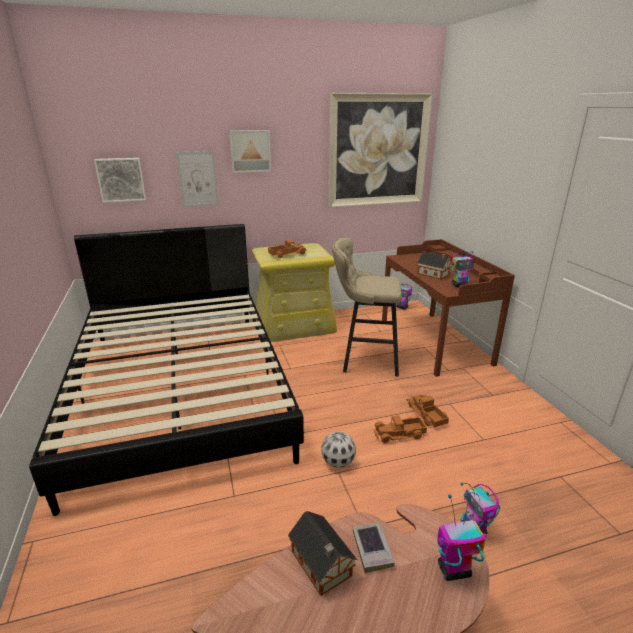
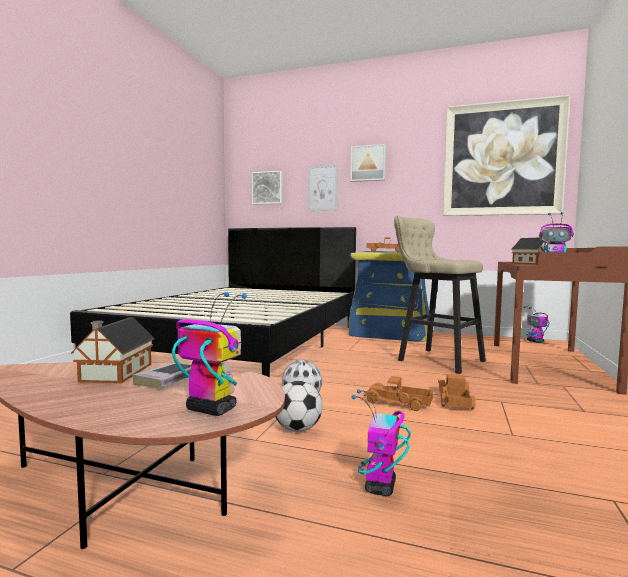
camera: 35 degrees right, 20 degrees down
(296, 327) = (391, 334): yellow nightstand -> blue nightstand
(375, 500) = (297, 429): none -> football

